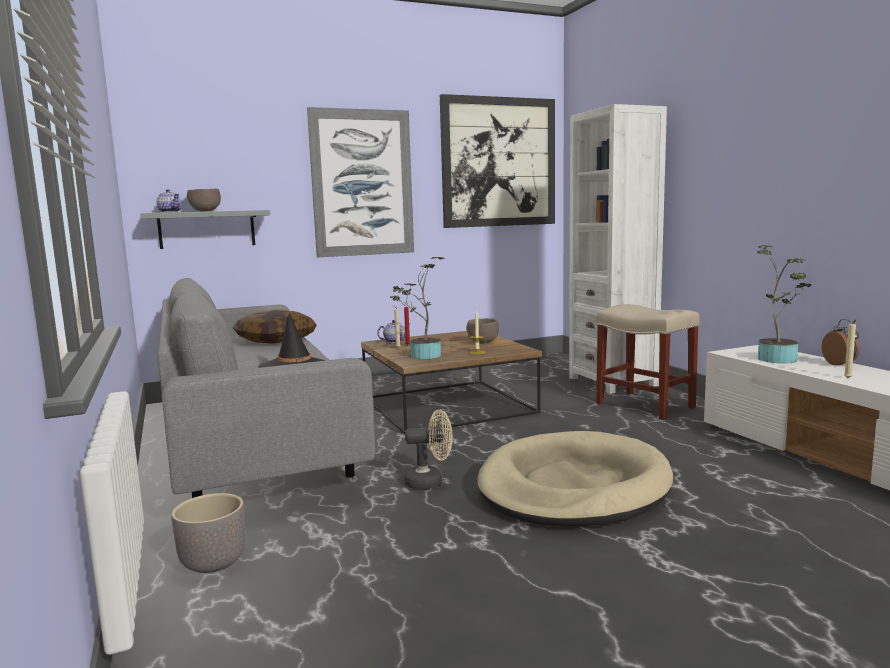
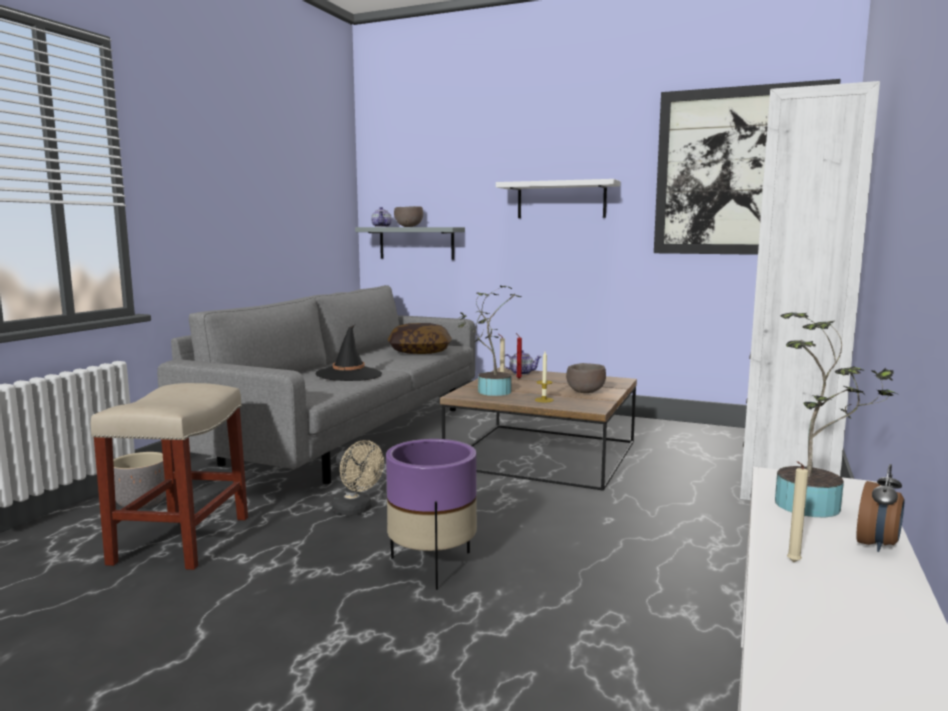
camera: 45 degrees right, 0 degrees up
(362, 183) = (561, 200): picture -> white shelf
(573, 487) = (432, 565): beige dog bed -> purple planter
(643, 405) = (742, 525): beige stool -> beige stool (182, 539)

